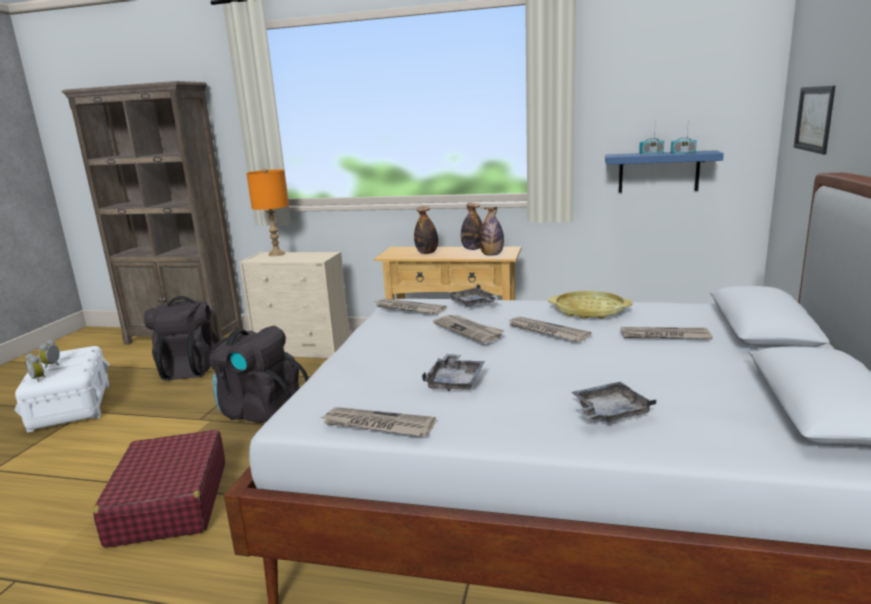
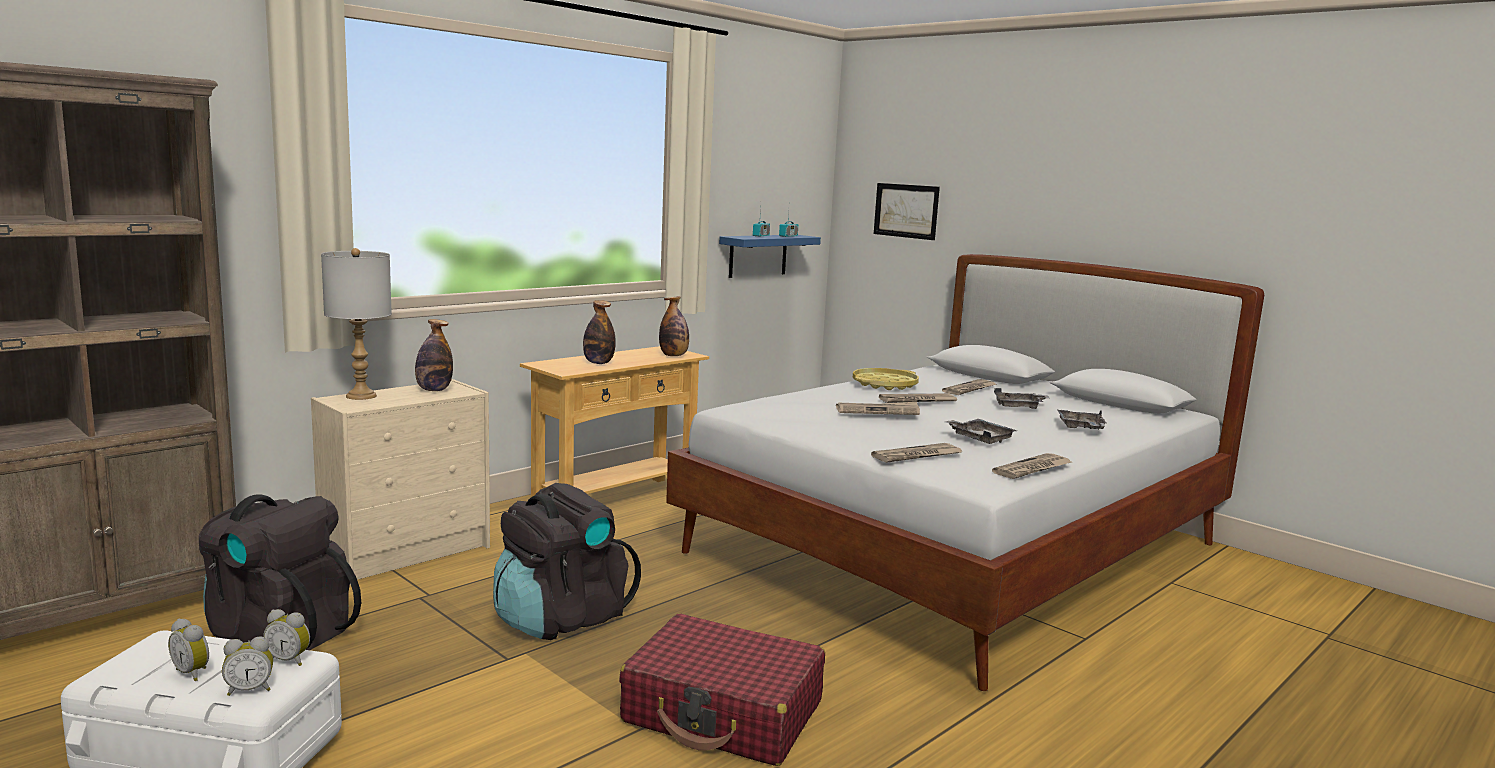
camera: 60 degrees left, 5 degrees down
(71, 373) = (290, 660): none -> alarm clock
(276, 254) = (360, 396): orange table lamp -> grey table lamp
(408, 309) = (776, 409): newspaper -> newspaper (917, 456)
(472, 249) = (630, 353): bottle -> bottle (434, 390)
(473, 303) = (800, 396): grey tray -> grey tray (1019, 407)

